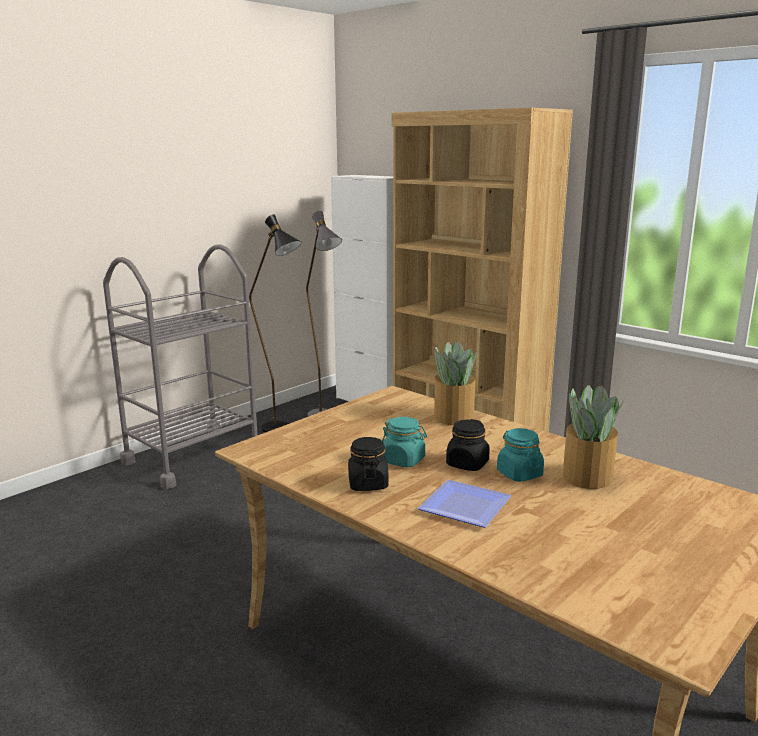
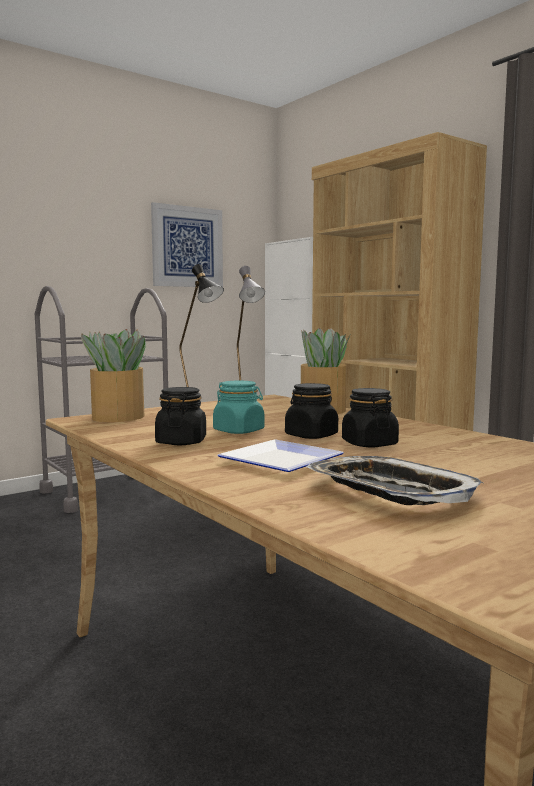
camera: 10 degrees right, 10 degrees down
(249, 185) = (187, 247): none -> picture
(519, 474) = (369, 444): turquoise jar -> black jar
(564, 542) = (390, 491): none -> tray
(586, 477) = (454, 449): potted plant -> potted plant (117, 417)

